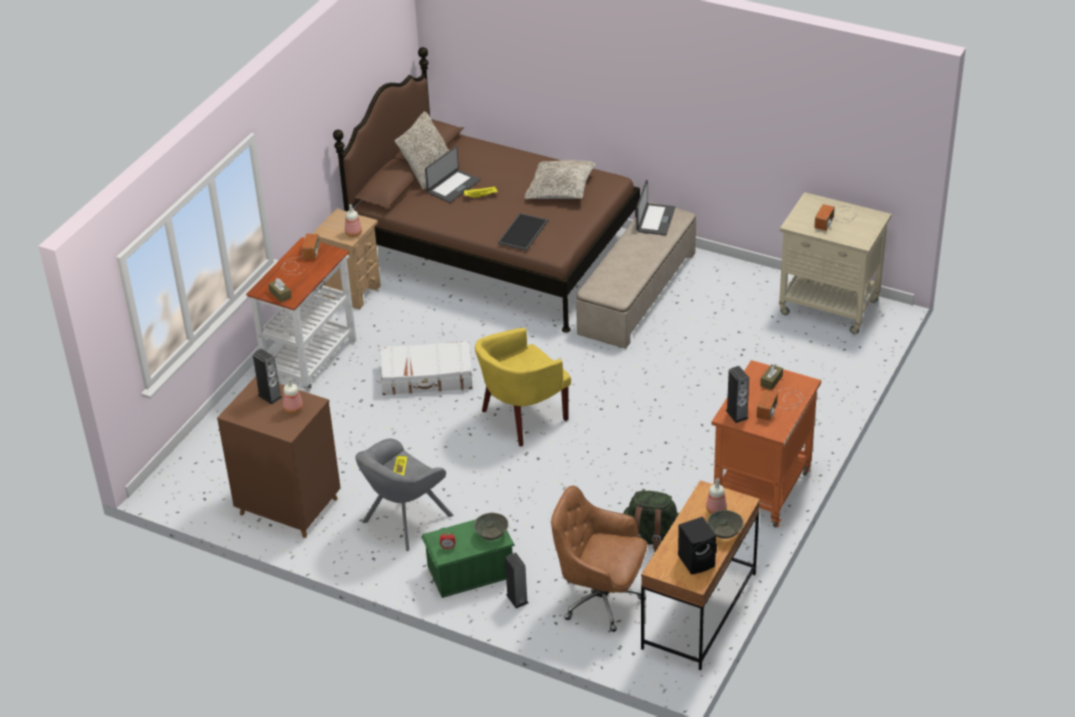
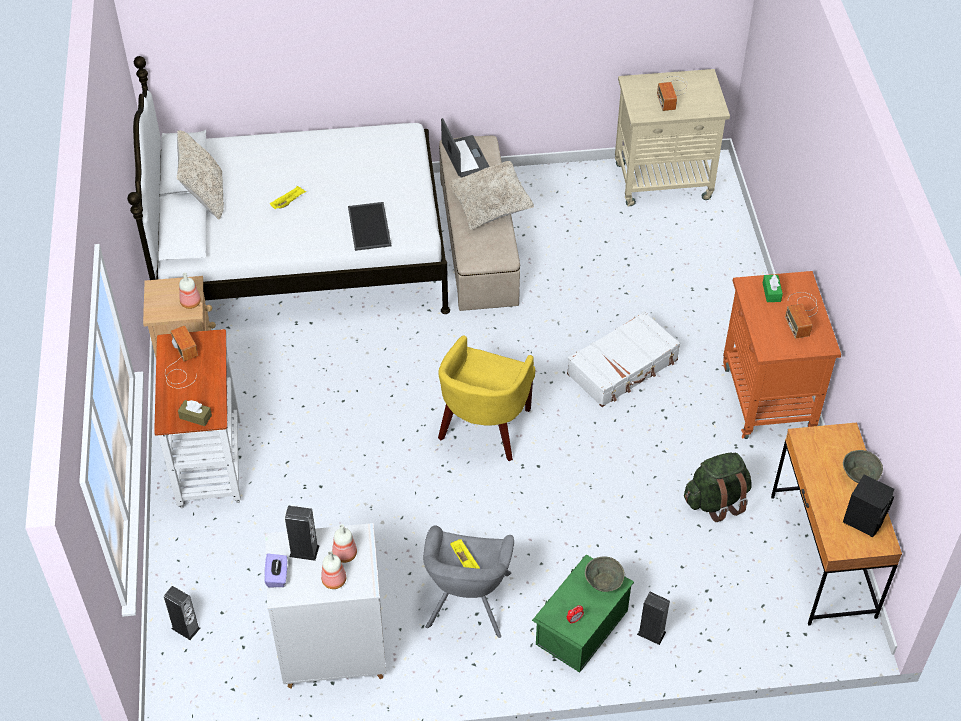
camera: 35 degrees left, 10 degrees up
(239, 403) = (277, 576): none -> purple tissue box
(288, 506) = (332, 650): brown dresser -> white dresser
(427, 377) = (351, 427): white suitcase -> white suitcase (623, 367)
(453, 186) = (248, 203): laptop -> none
(495, 253) = (301, 254): brown bed -> white bed
(560, 189) = (362, 162): beige pillow -> beige pillow (490, 203)
(601, 599) = (728, 590): brown office chair -> none
(716, 510) = (831, 454): bottle -> bottle (334, 580)
(737, 414) = (774, 343): speaker -> speaker (186, 628)
(771, 381) = (771, 292): brown tissue box -> green tissue box

